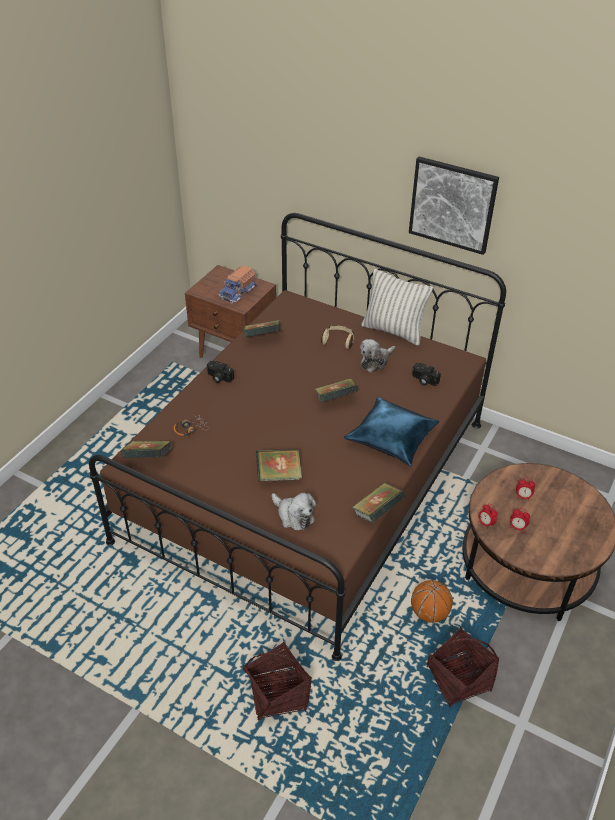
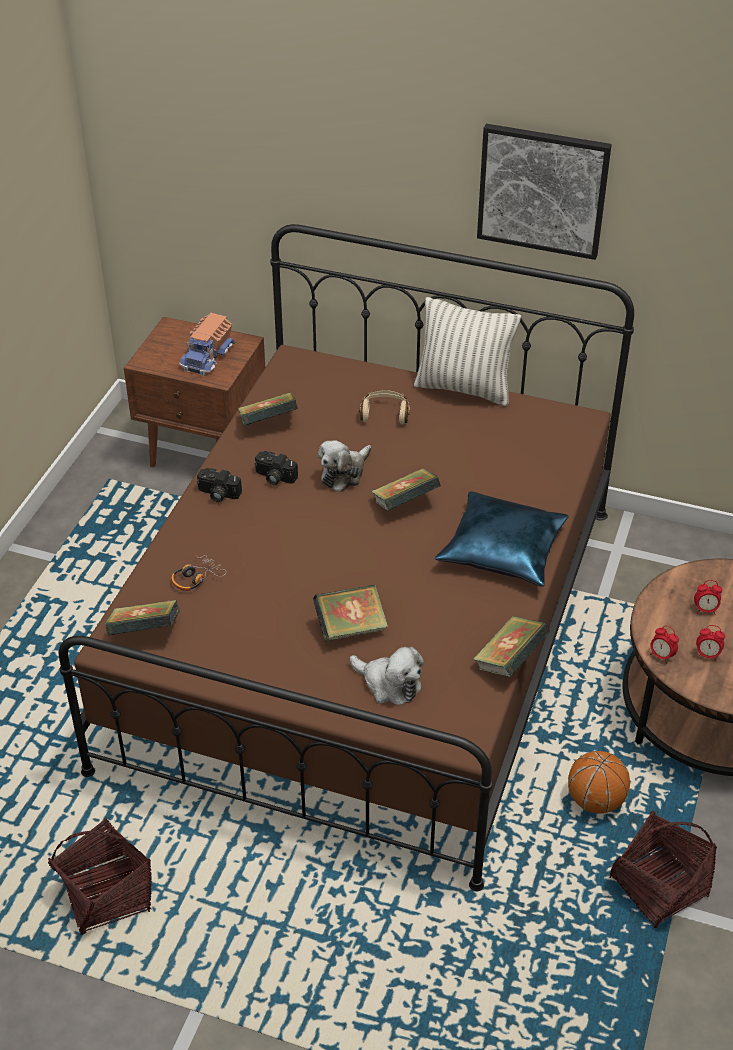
camera: 10 degrees left, 0 degrees up
(277, 694) = (403, 953): basket -> basket (107, 896)
(375, 361) = (449, 438): plush toy -> plush toy (344, 473)
(423, 380) = (528, 458): camera -> camera (274, 477)

